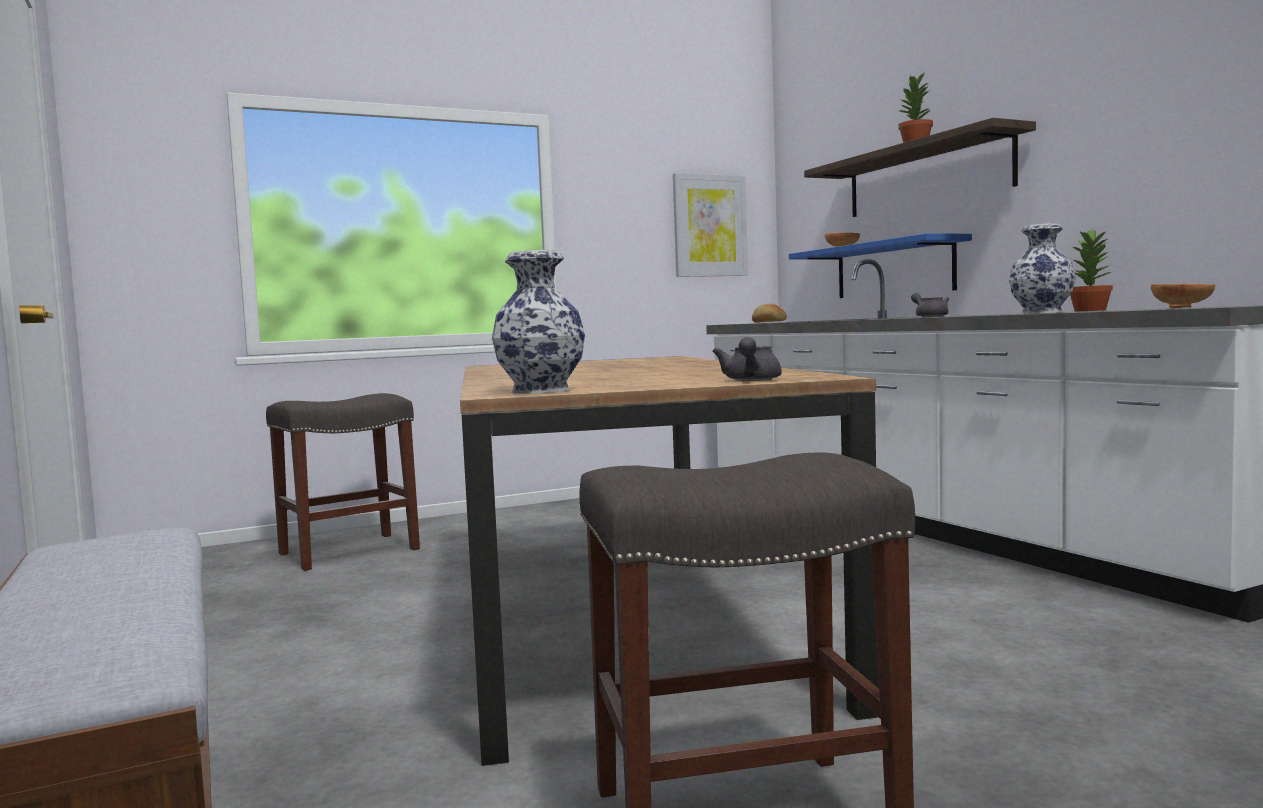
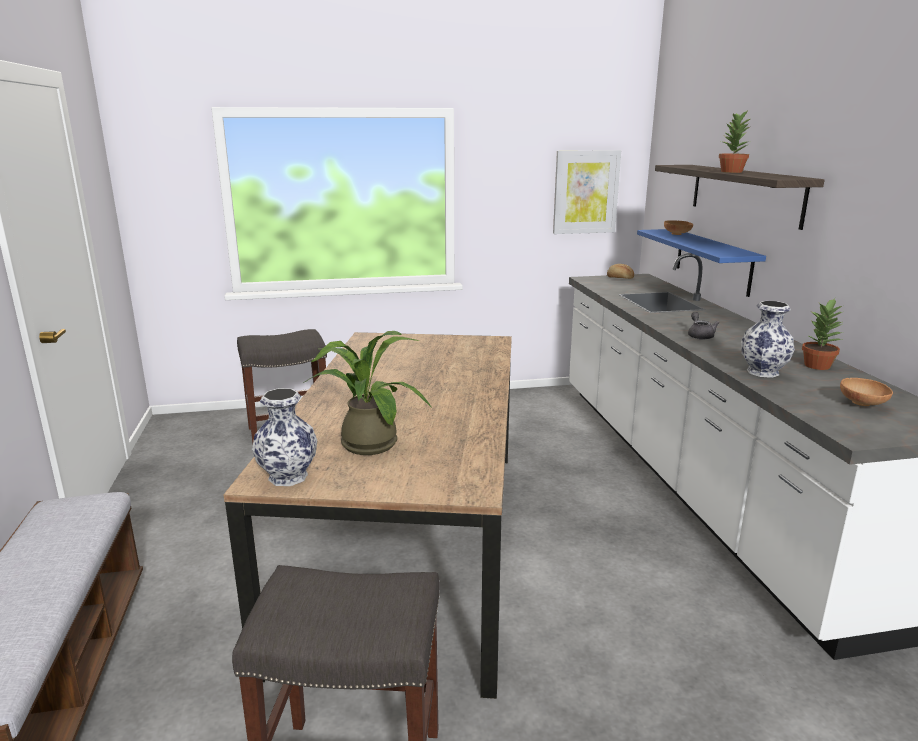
camera: 15 degrees right, 15 degrees up
(612, 379) = (366, 441): none -> potted plant
(750, 380) = (425, 487): grey teapot -> none

